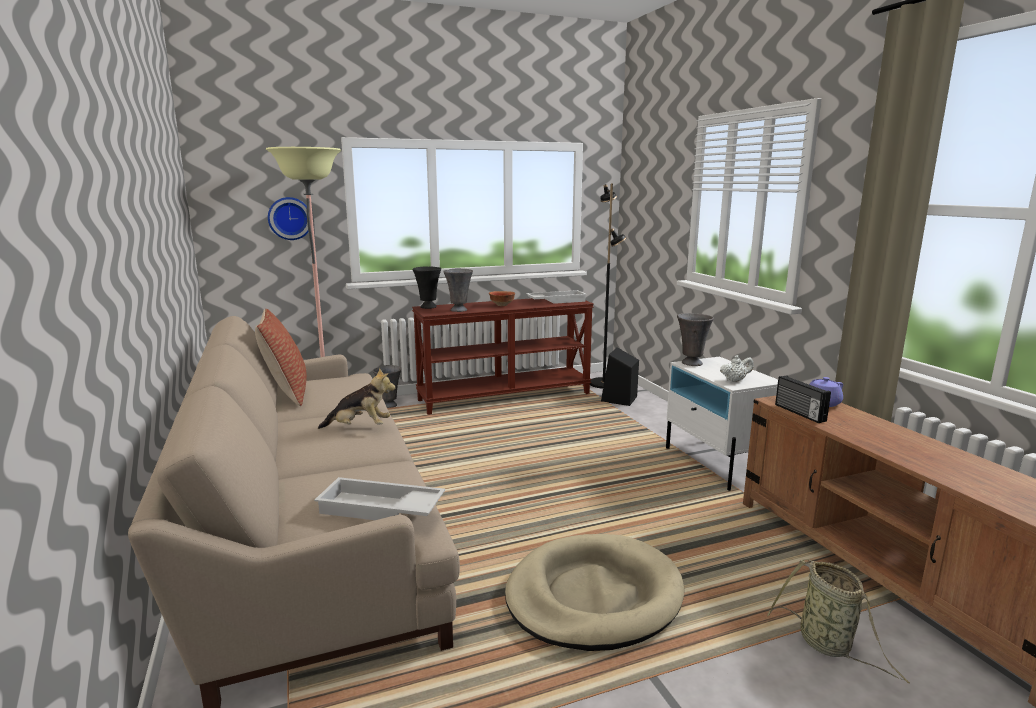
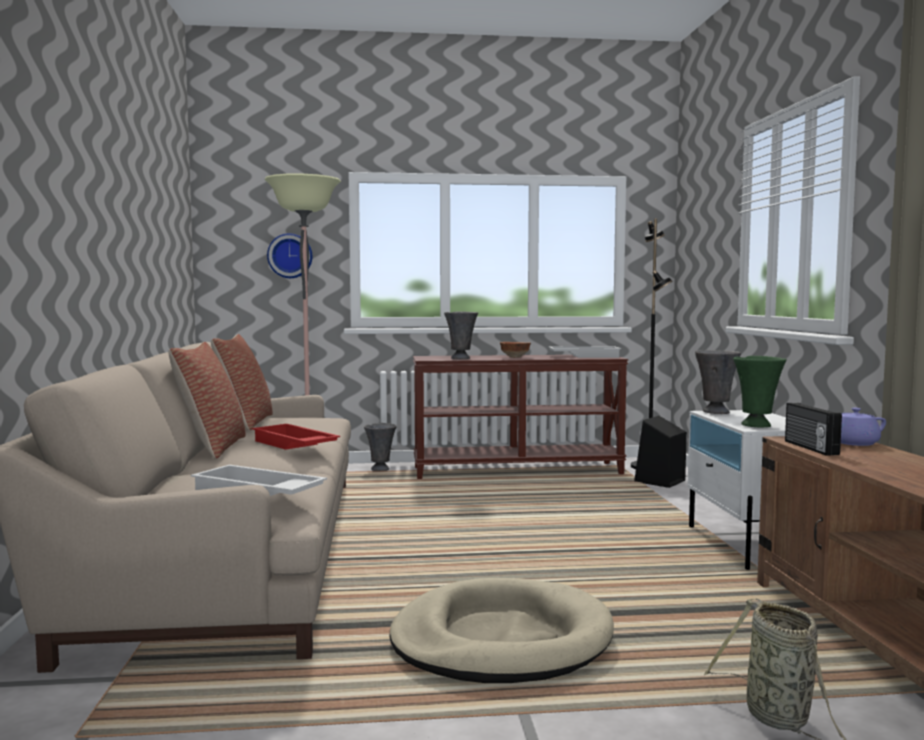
camera: 15 degrees right, 10 degrees down
(282, 437) = (212, 447): none -> pillow
(360, 427) = (293, 445): plush toy -> red tray
(428, 307) = (429, 356): black vase -> none
(735, 380) = (757, 425): white teapot -> green vase

